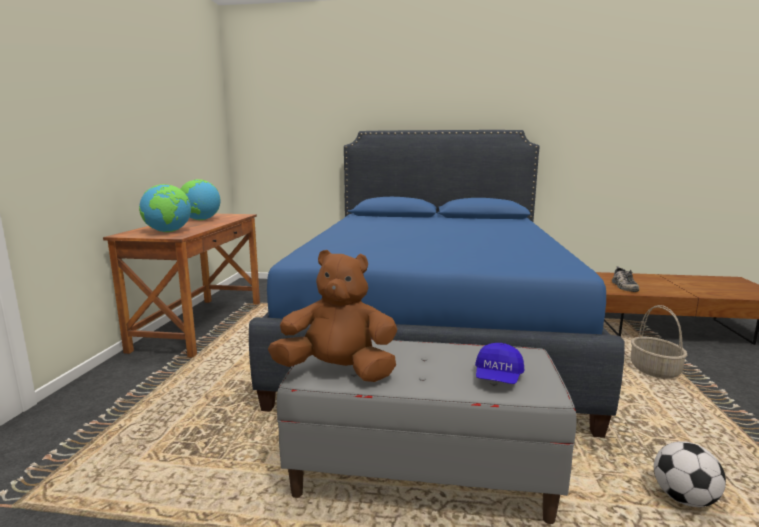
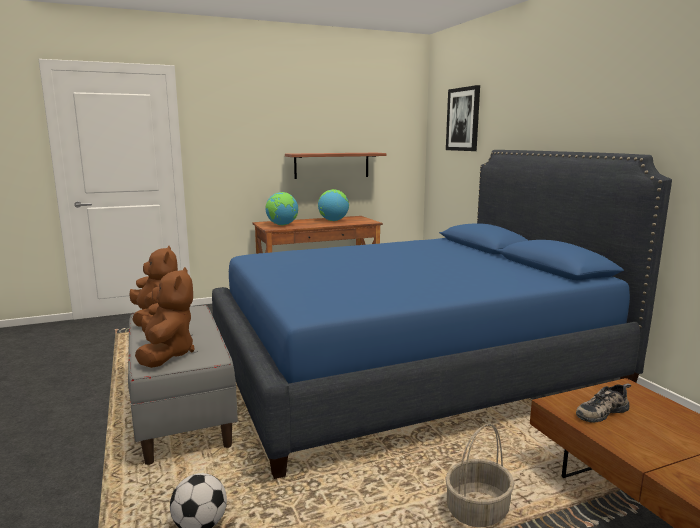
camera: 60 degrees right, 0 degrees up
(167, 150) = (332, 165): none -> shelf
(296, 102) = (463, 119): none -> picture
(498, 378) = (166, 354): blue cap -> brown plush toy

